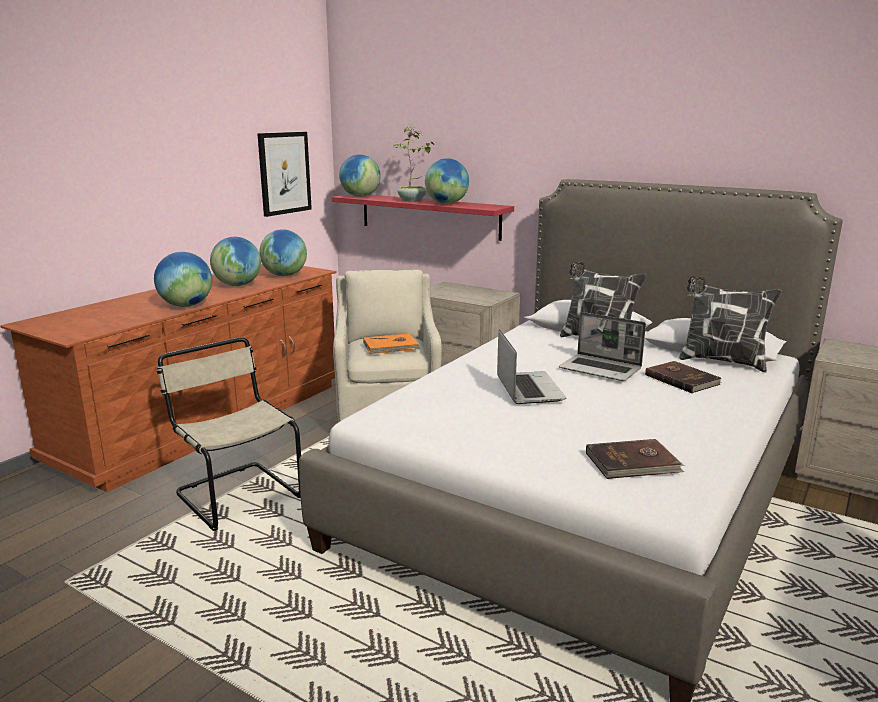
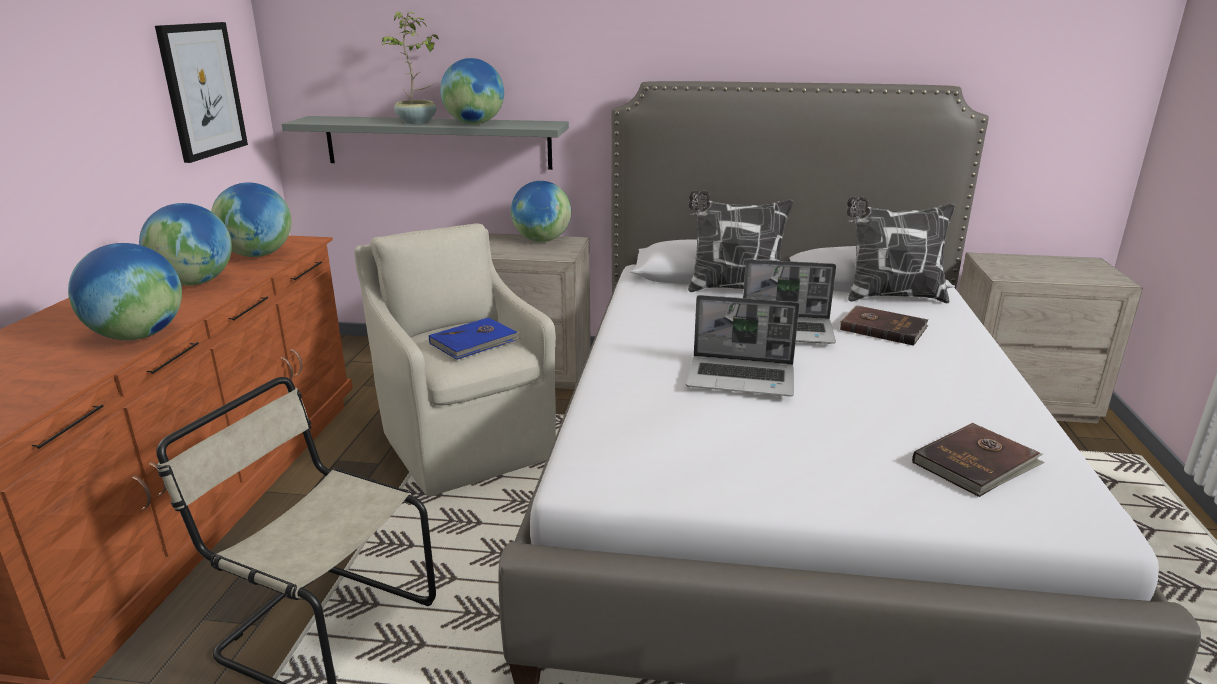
camera: 25 degrees left, 5 degrees up
(360, 196) = (327, 120): globe -> globe (541, 240)
(391, 346) = (475, 342): orange book -> blue book
(429, 216) = (437, 142): red shelf -> grey shelf
(528, 389) = (742, 378): laptop -> laptop turned 135 degrees clockwise

